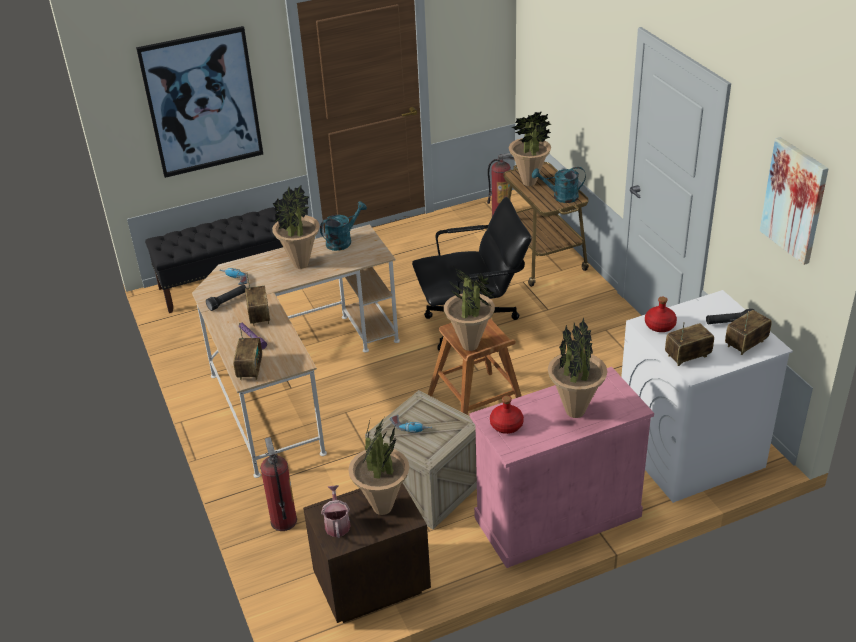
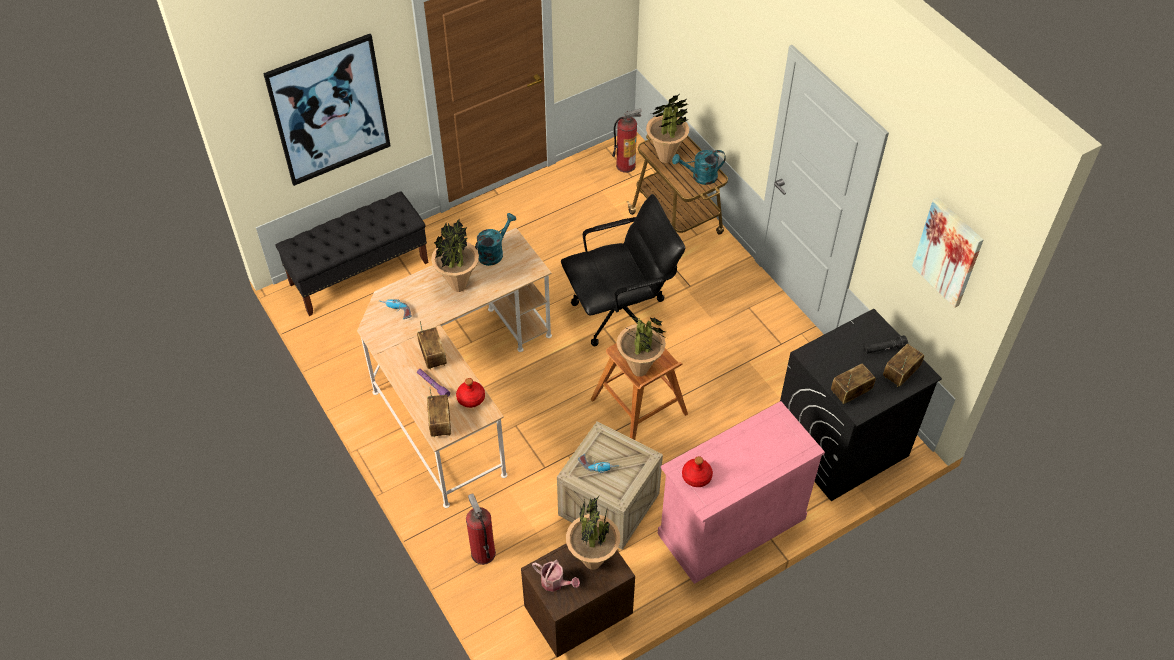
camera: 10 degrees left, 15 degrees up
(228, 301) = (397, 339): black flashlight -> none
(337, 523) = (555, 583): watering can -> watering can turned 135 degrees clockwise
(575, 412) = (755, 457): potted plant -> none
(660, 326) = (822, 357): red bottle -> red bottle (471, 398)
(689, 452) = (840, 445): white washing machine -> black washing machine

